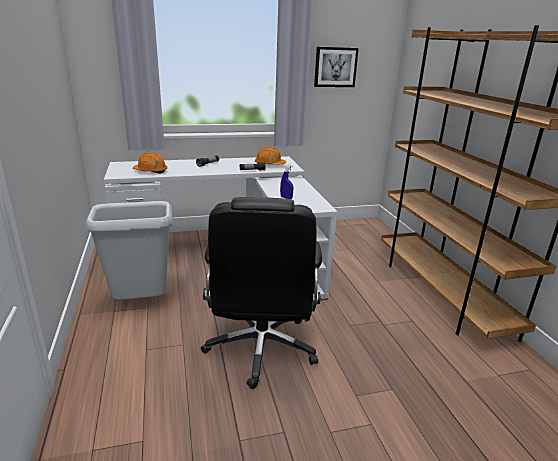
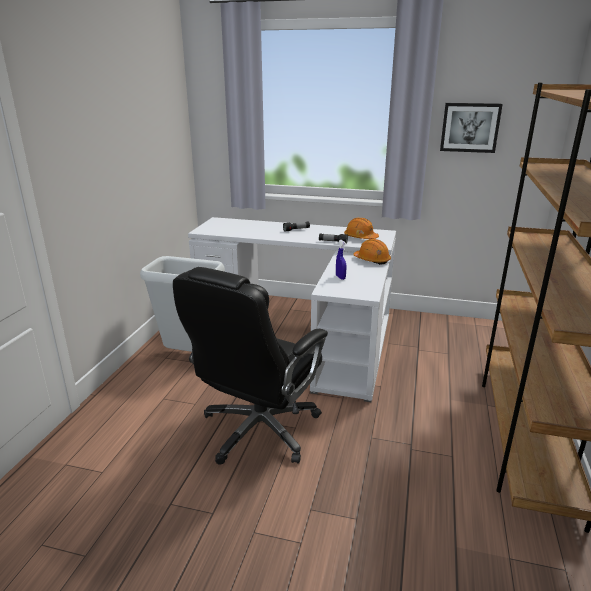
camera: 30 degrees right, 0 degrees up
(151, 171) = (235, 230): orange hard hat -> orange hard hat (372, 260)

